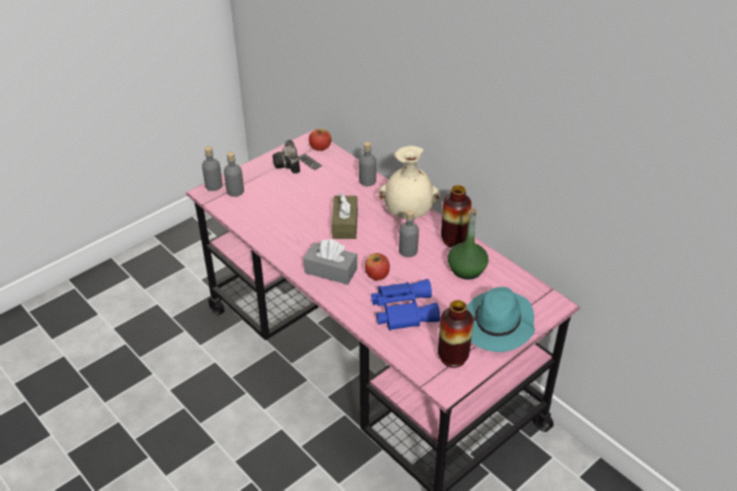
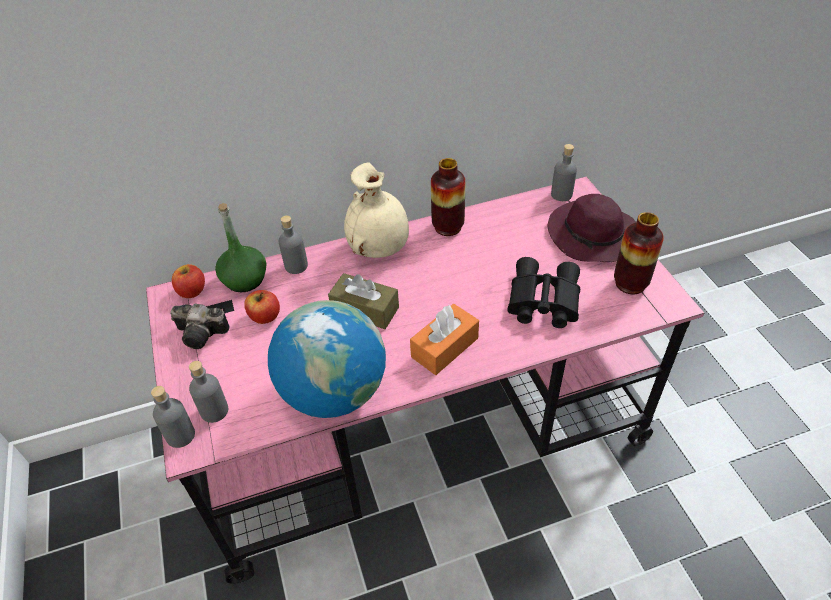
camera: 65 degrees left, 5 degrees up
(270, 233) = (334, 392): none -> globe
(330, 271) = (444, 347): grey tissue box -> orange tissue box
(377, 275) = (473, 306): apple -> apple (265, 316)
(403, 309) = (541, 301): blue binoculars -> black binoculars
(408, 251) = (445, 268): grey bottle -> grey bottle (561, 194)
(466, 269) = (500, 232): green bottle -> green bottle (245, 279)
(497, 325) = (593, 237): turquoise hat -> purple hat

